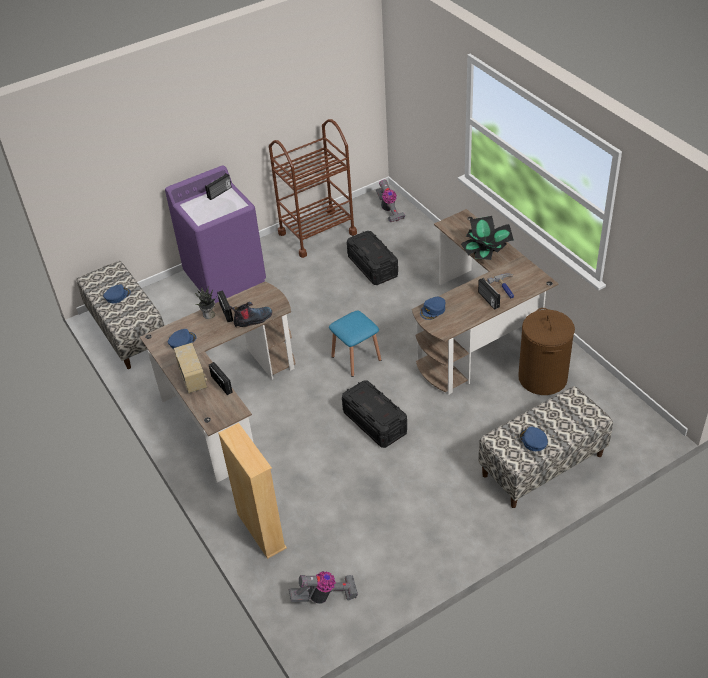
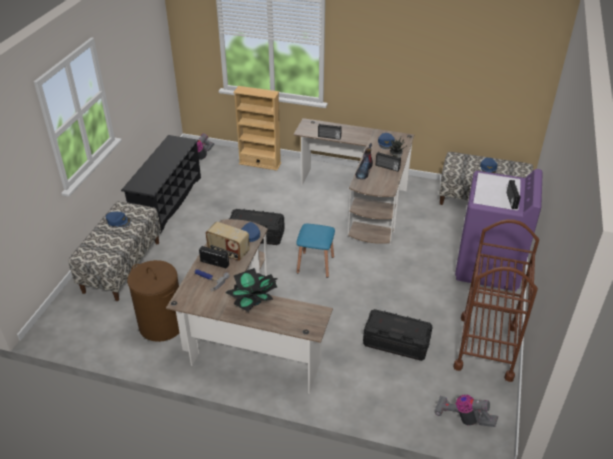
camera: 135 degrees right, 5 degrees down
(193, 378) = (349, 132): radio -> radio (228, 252)
(427, 536) = (167, 201): none -> black shoe rack

